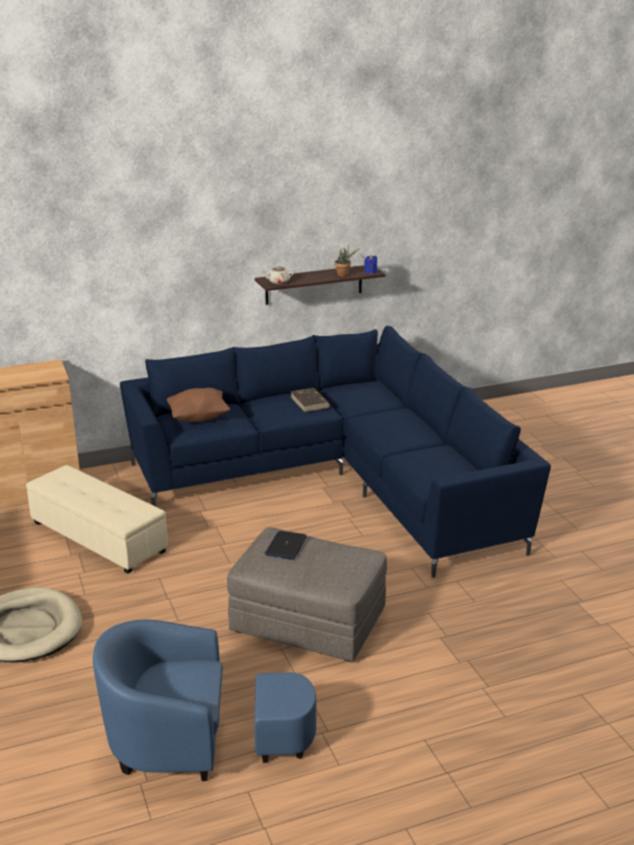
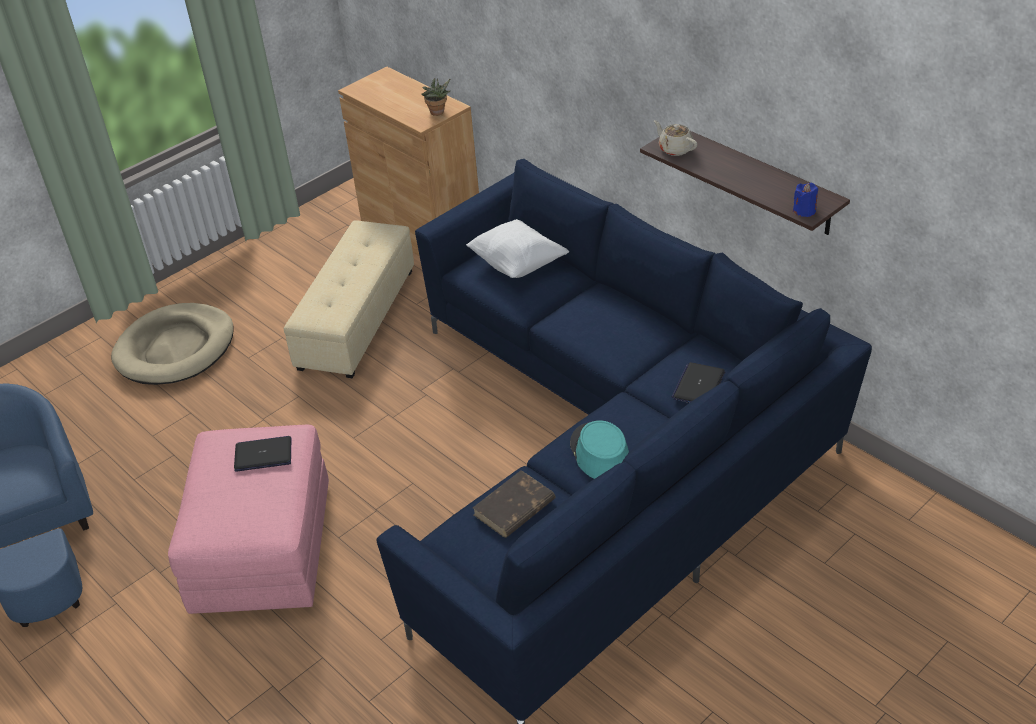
camera: 70 degrees right, 15 degrees up
(199, 417) = (517, 265): brown pillow -> white pillow
(309, 621) = (263, 548): grey ottoman -> pink ottoman
(310, 402) = (632, 337): brown book -> brown book (514, 508)
(344, 275) = (766, 191): potted plant -> potted plant (438, 113)
(368, 396) = (698, 385): none -> laptop
(399, 431) = (599, 453): none -> turquoise hat

